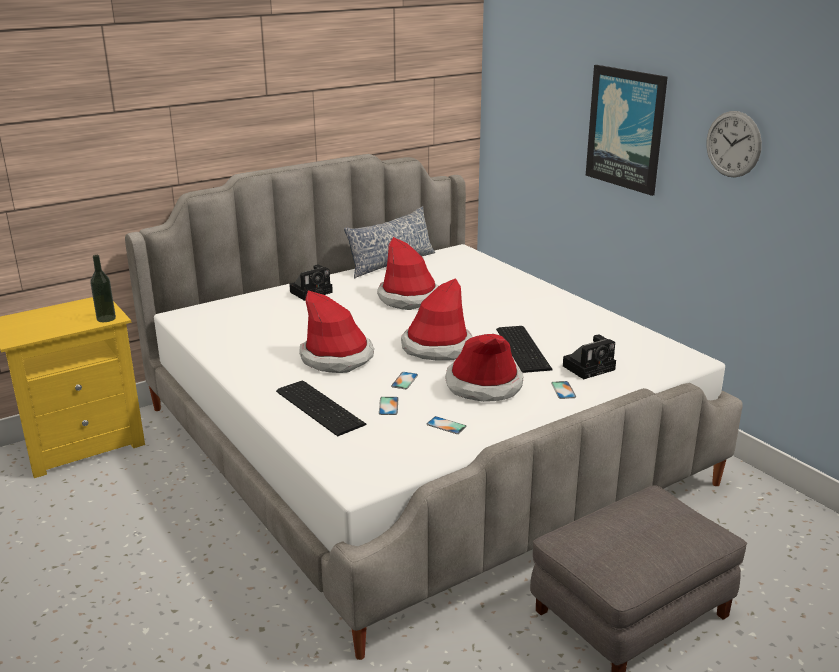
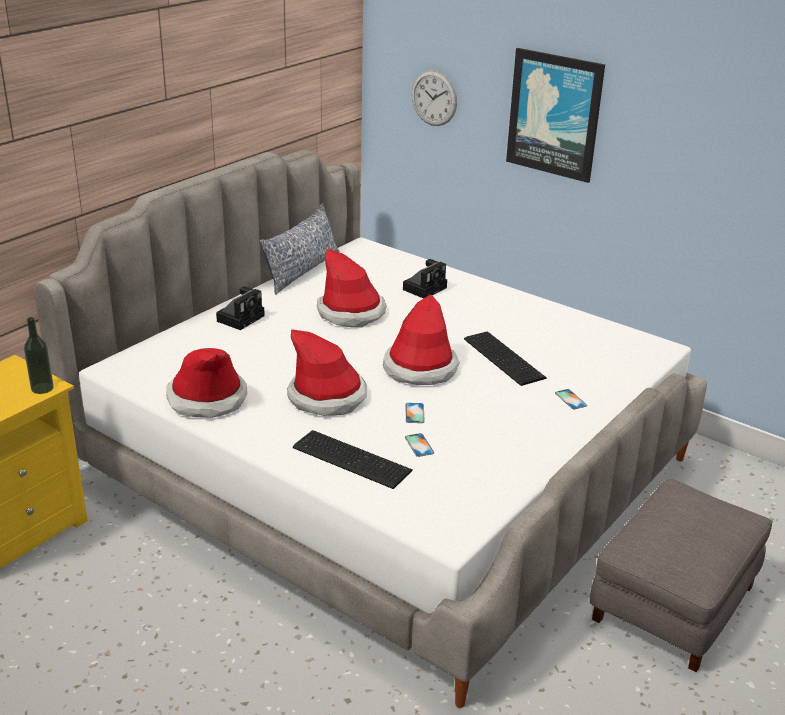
camera: 20 degrees left, 5 degrees up
(446, 425) = (489, 457): phone -> none
(483, 385) = (494, 406): hat -> hat (207, 399)
(590, 367) = (578, 370): camera -> camera (425, 288)
(733, 144) = (680, 133): wall clock -> wall clock (434, 98)

